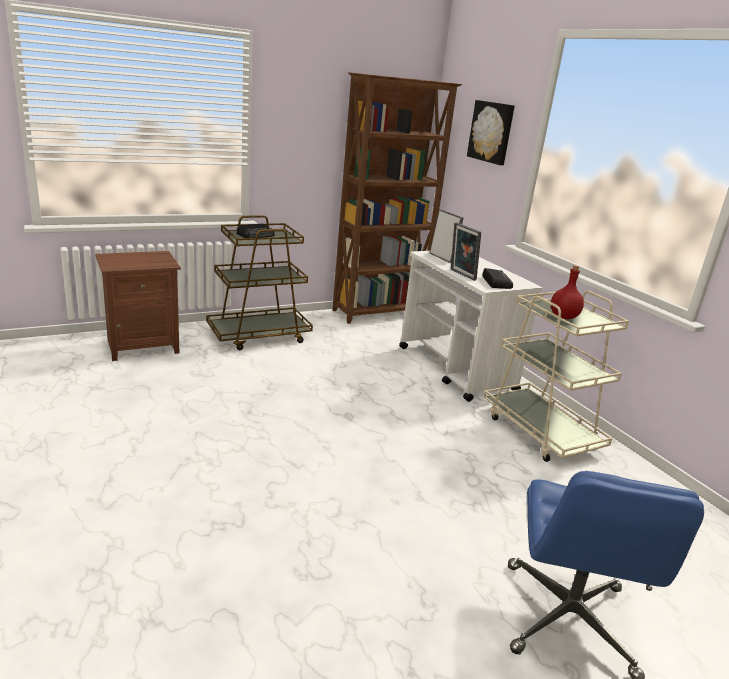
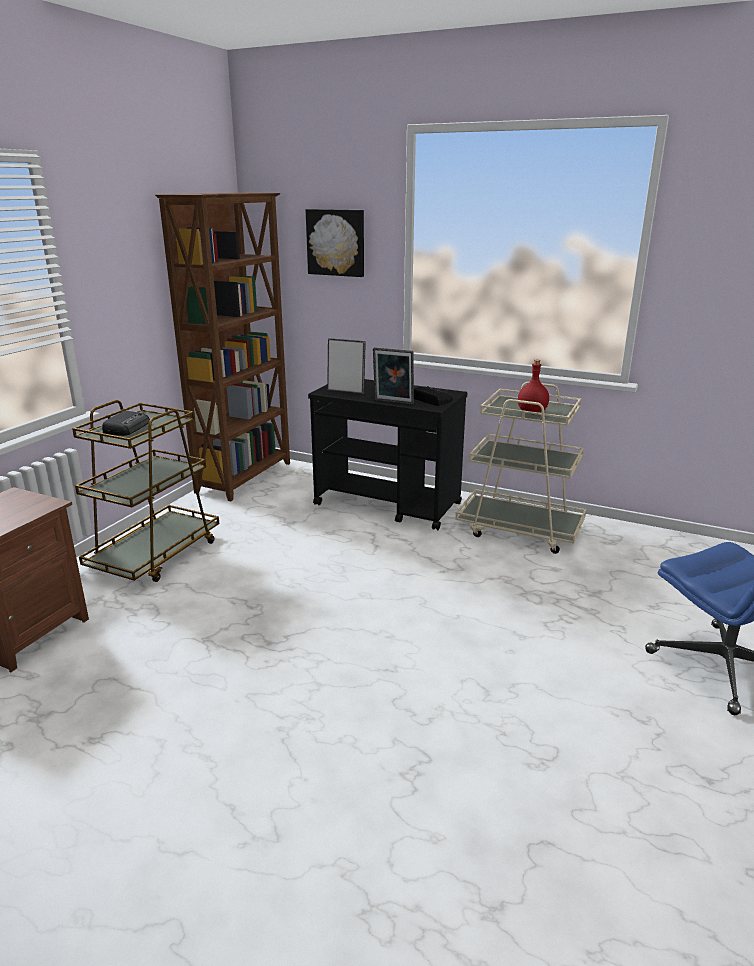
camera: 35 degrees left, 0 degrees up
(456, 369) = (388, 504): white cart -> black cart

